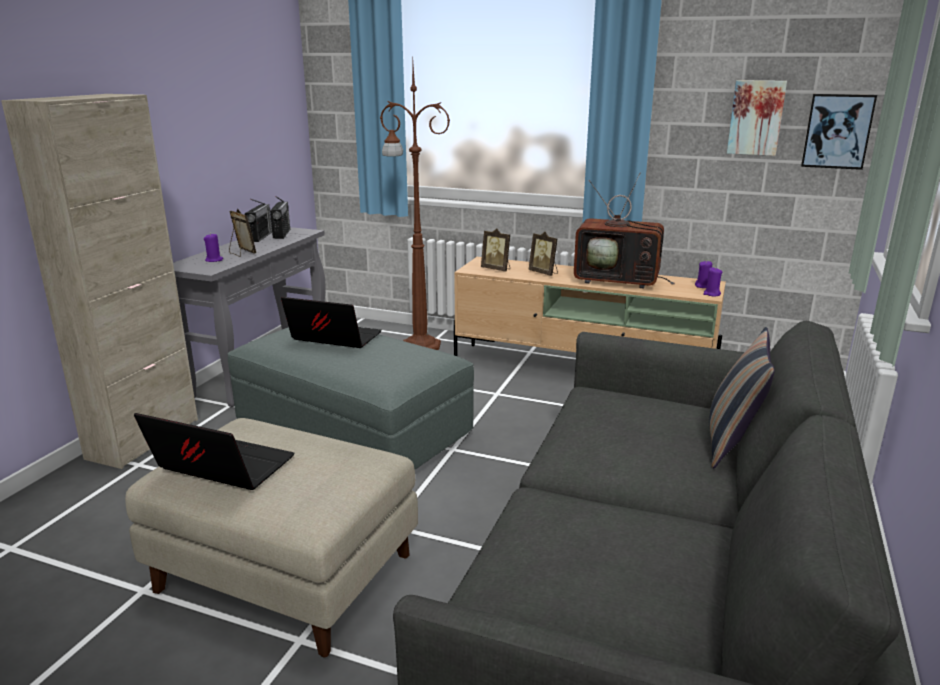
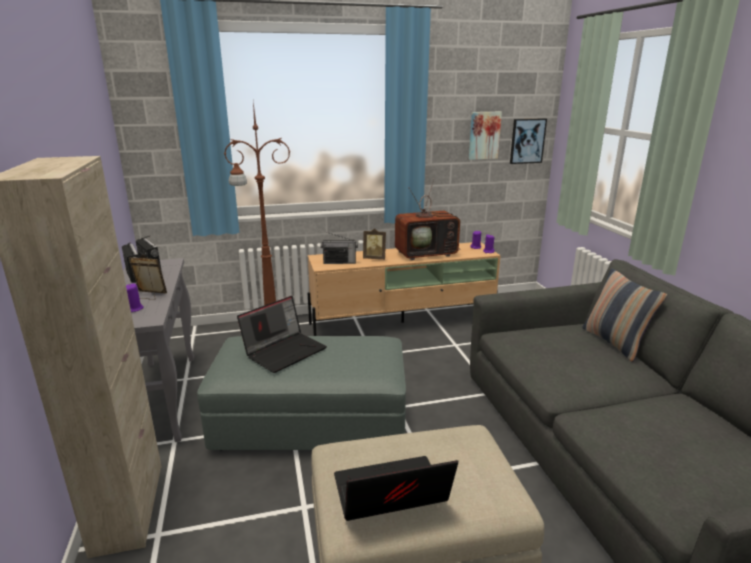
camera: 35 degrees left, 0 degrees up
(333, 339) = (285, 351): laptop -> laptop turned 150 degrees clockwise
(497, 269) = (339, 262): picture frame -> radio

